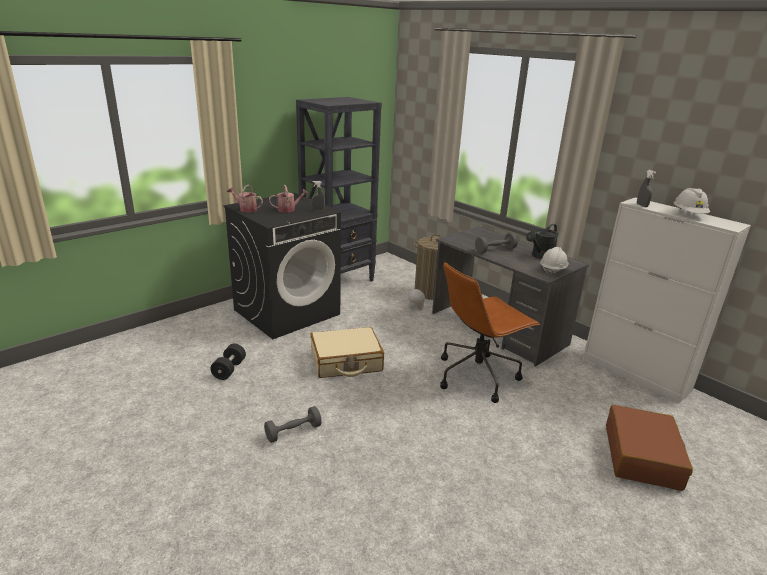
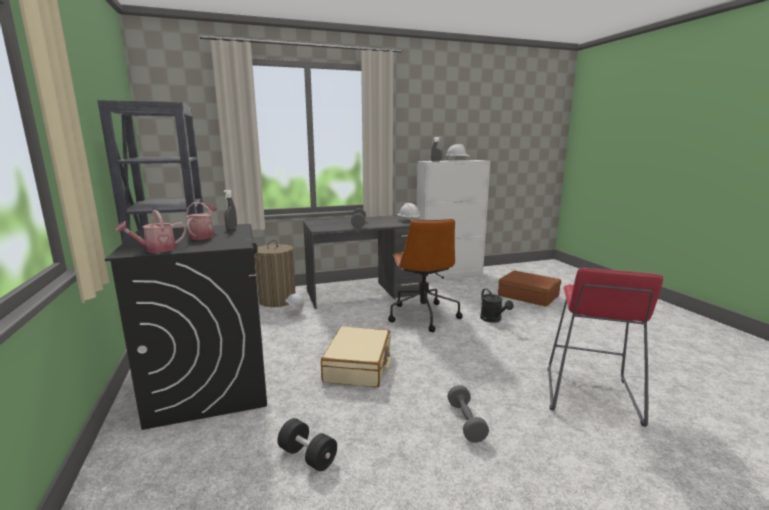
camera: 65 degrees left, 10 degrees down
(381, 517) = (590, 395): none -> red stool
(540, 256) = (383, 219): black watering can -> black watering can (493, 320)

